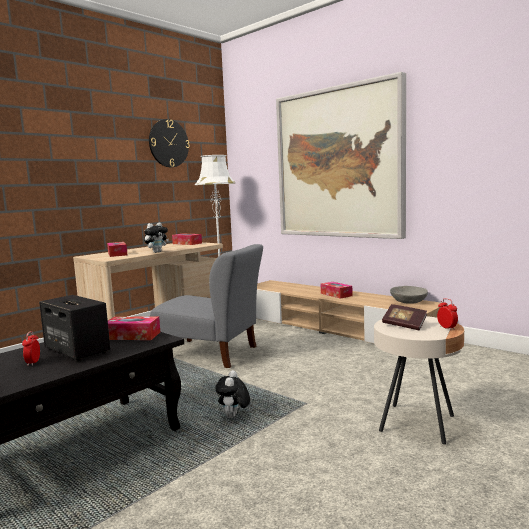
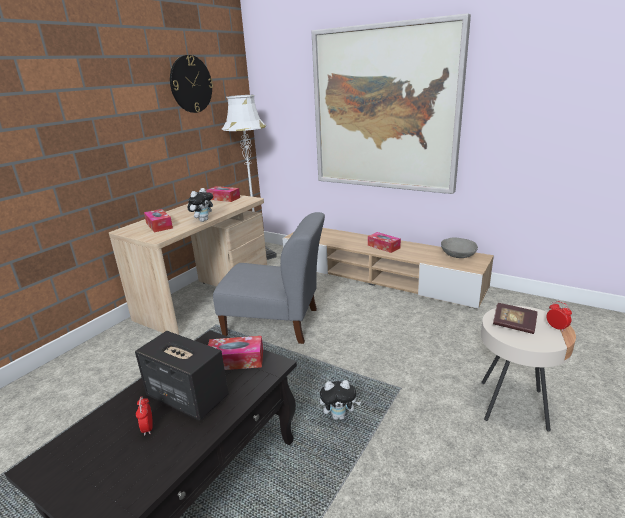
camera: 10 degrees left, 15 degrees up
(234, 417) = (339, 416): plush toy -> plush toy turned 90 degrees counterclockwise

